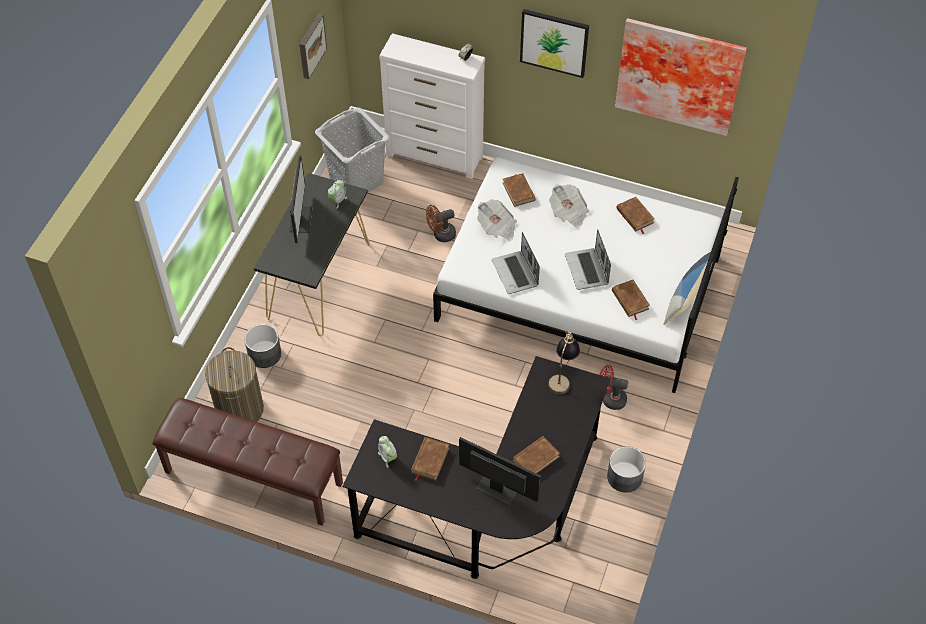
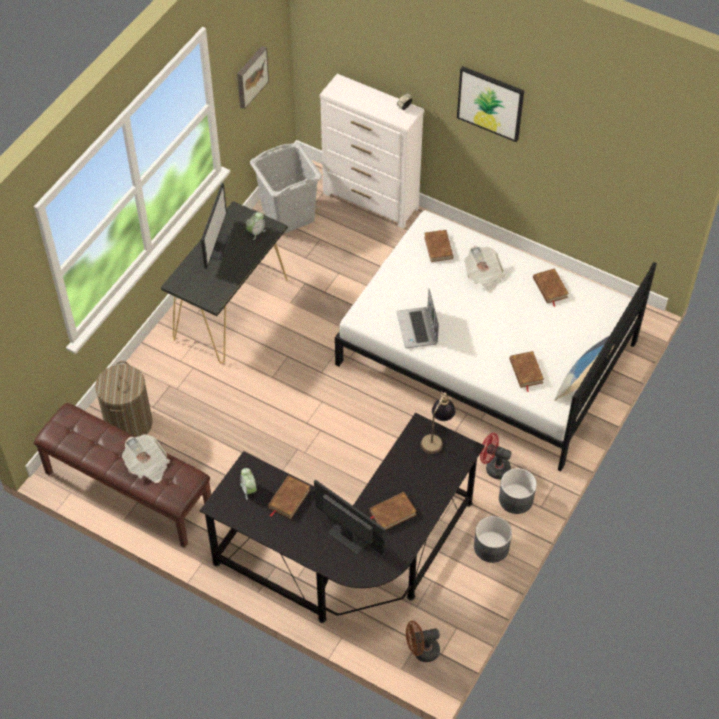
camera: 10 degrees right, 0 degrees up
(264, 354) = (163, 373): grey planter -> grey planter (515, 498)
(441, 235) = (360, 281): brown fan -> brown fan (421, 651)
(497, 228) = (409, 281): newspaper -> newspaper (147, 465)
(587, 270) = (489, 335): laptop -> none
(679, 74) = (610, 151): picture -> none

